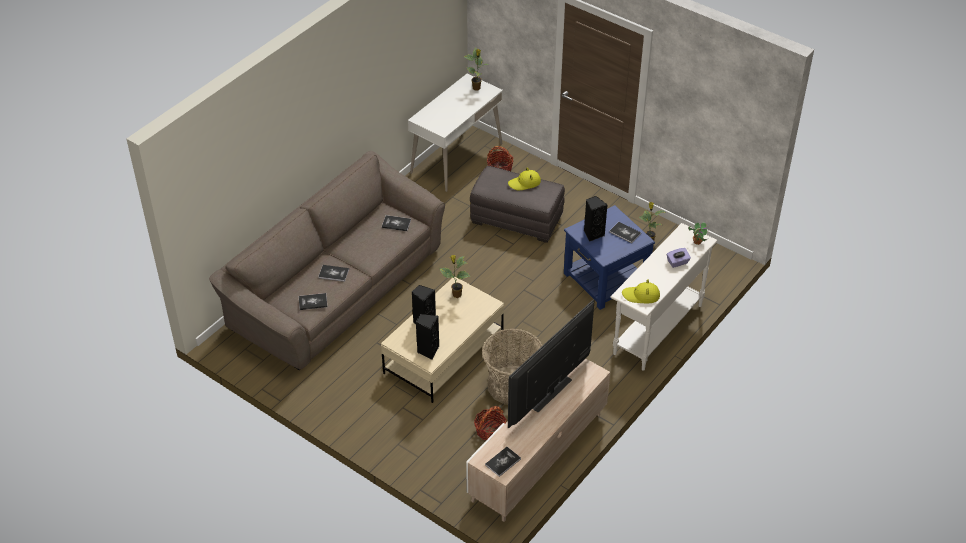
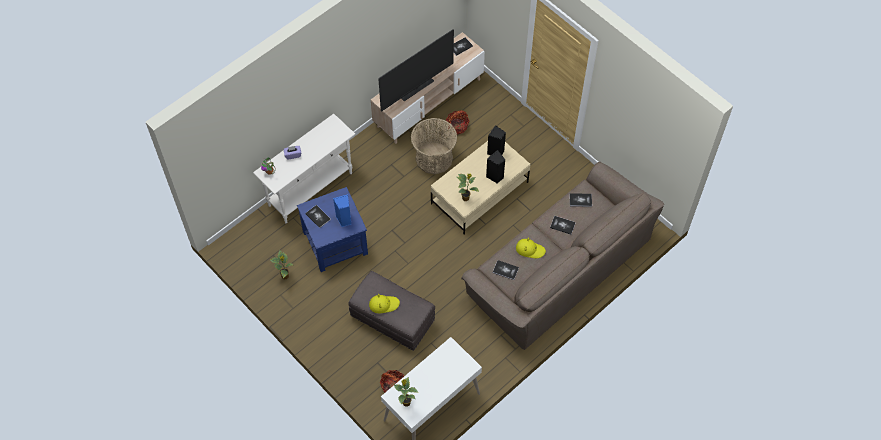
camera: 170 degrees left, 15 degrees up
(593, 234) = (344, 220): black speaker -> blue speaker
(641, 295) = (332, 129): yellow hat -> yellow hat (530, 249)

